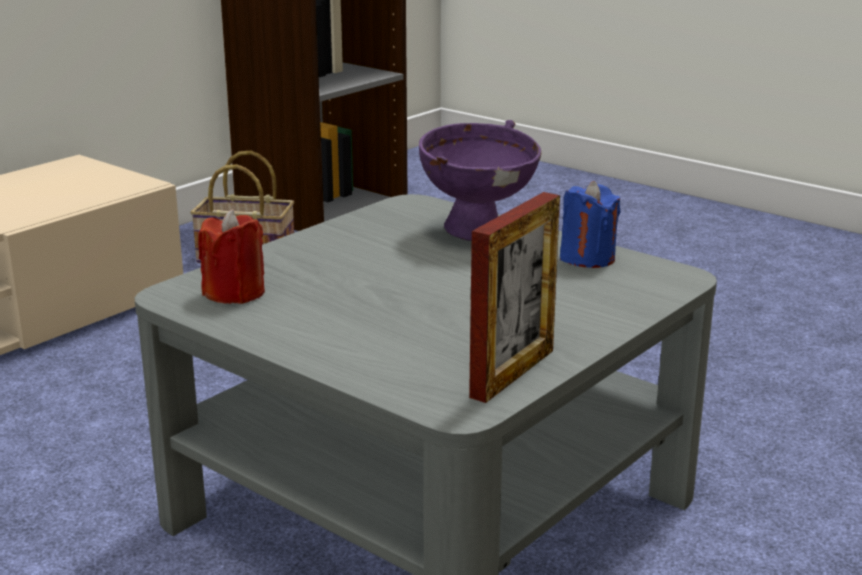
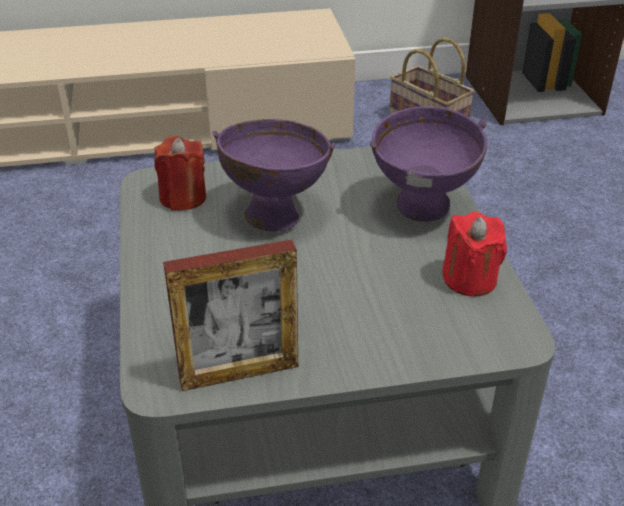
camera: 40 degrees right, 15 degrees up
(352, 276) = (274, 216): none -> purple bowl
(587, 258) = (469, 279): blue candle -> red candle

